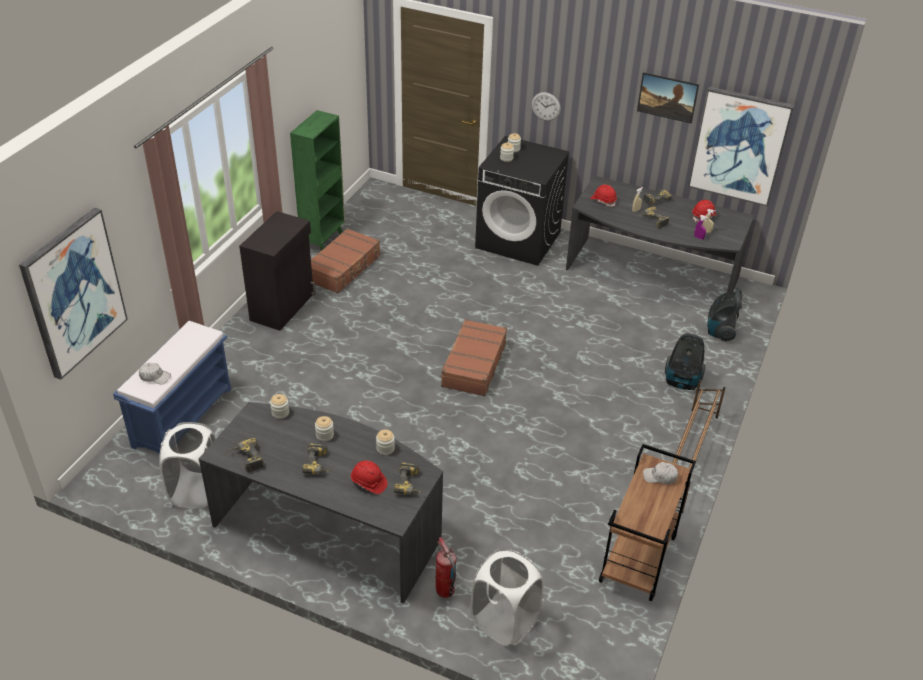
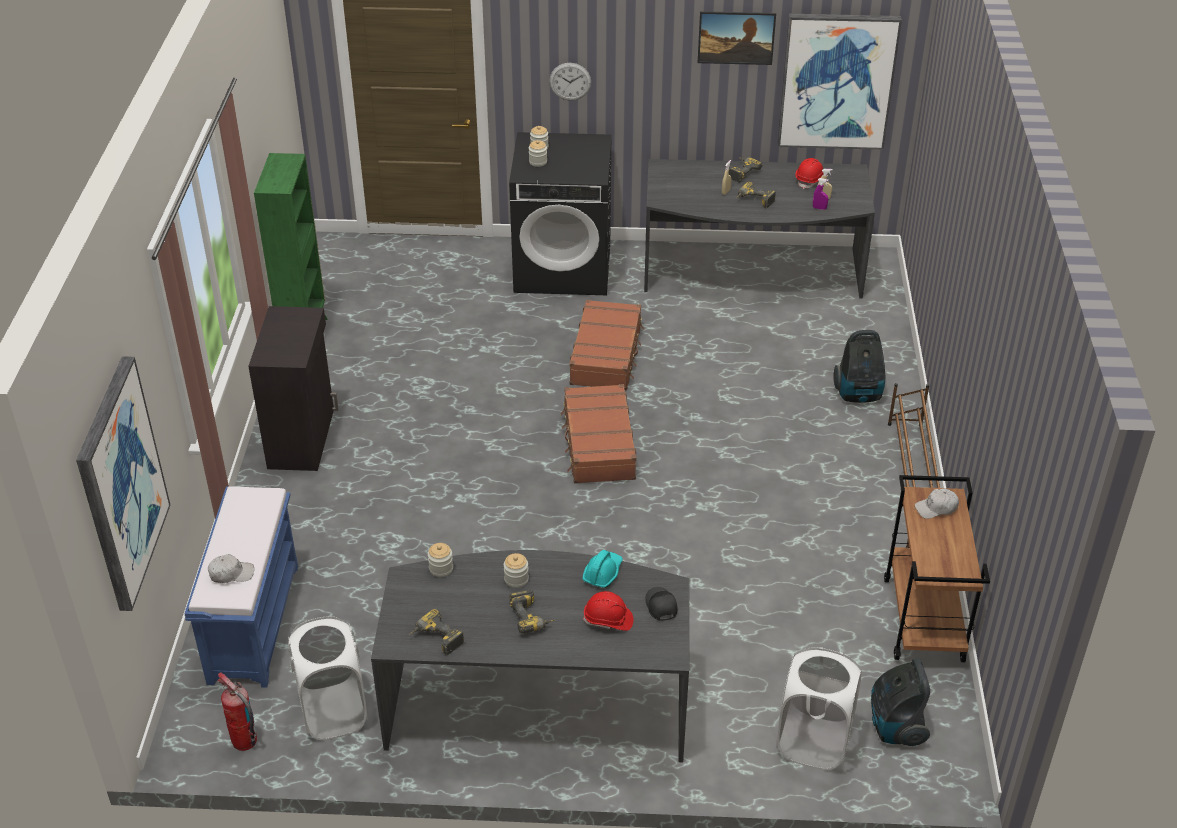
camera: 20 degrees left, 0 degrees up
(343, 268) = (354, 364): brown suitcase -> brown suitcase (606, 355)
(385, 449) = (602, 573): jar -> turquoise hard hat
(410, 484) = (660, 606): power drill -> black cap
(445, 590) = (723, 730): fire extinguisher -> fire extinguisher (244, 741)
(603, 201) = (679, 189): red hard hat -> none
(720, 331) = (869, 320): vacuum cleaner -> vacuum cleaner (895, 727)

